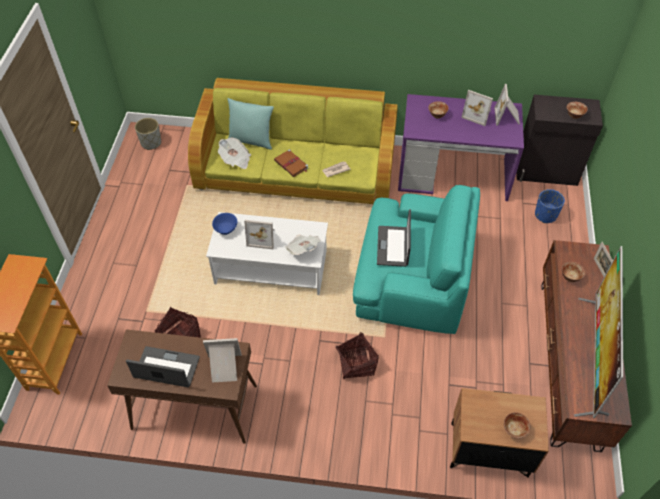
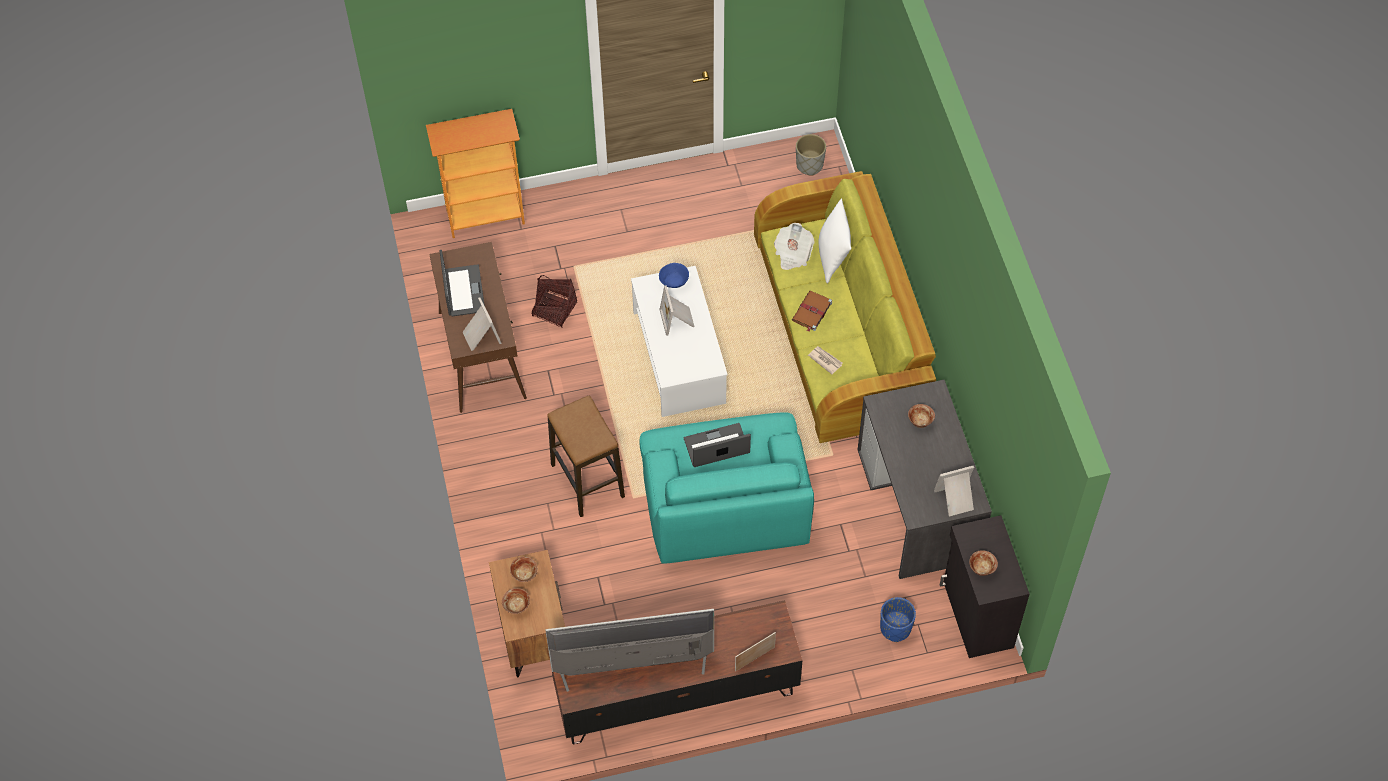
camera: 70 degrees right, 5 degrees up
(251, 140) = (833, 258): turquoise pillow -> white pillow
(303, 249) = (678, 363): newspaper -> none
(356, 364) = (588, 481): basket -> stool
(453, 173) = (918, 504): purple desk -> grey desk
(477, 114) = (944, 465): picture frame -> none
(570, 277) = (734, 626): bowl -> bowl (524, 575)

